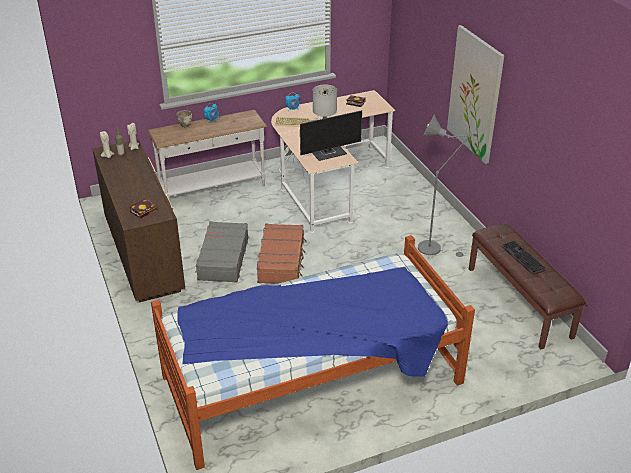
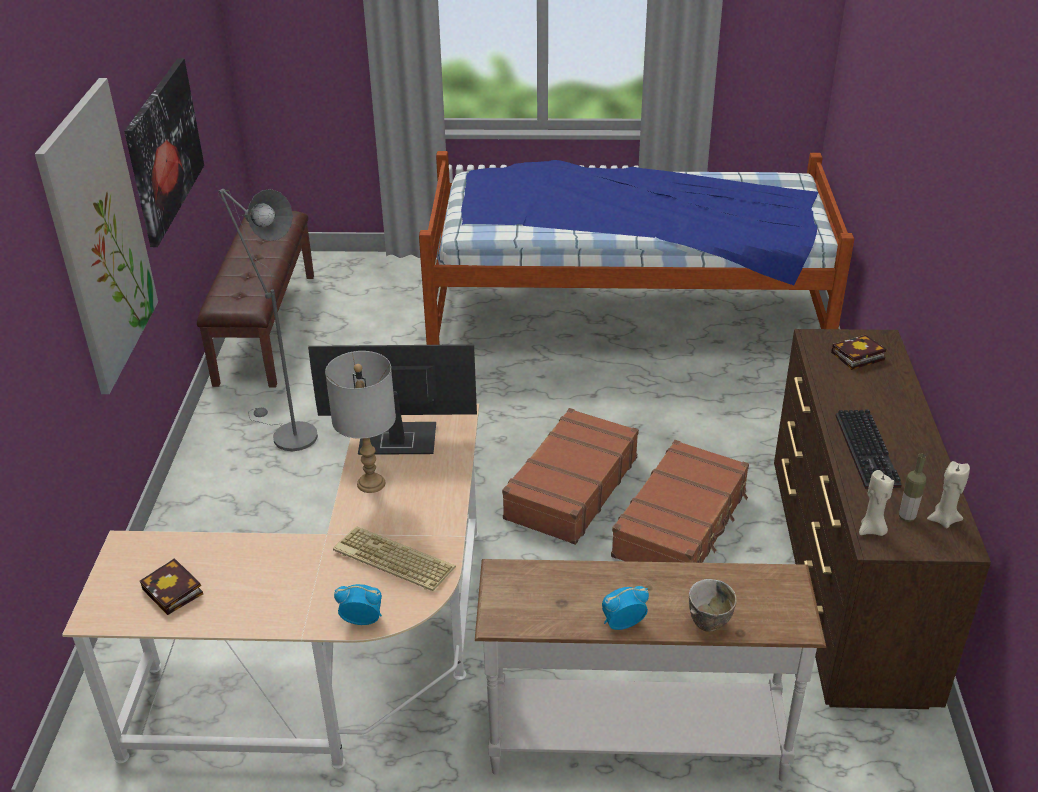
camera: 155 degrees left, 0 degrees up
(223, 259) = (681, 524): grey suitcase -> brown suitcase
(521, 258) = (256, 261): keyboard -> keyboard (869, 452)
(532, 145) = (164, 149): none -> picture

